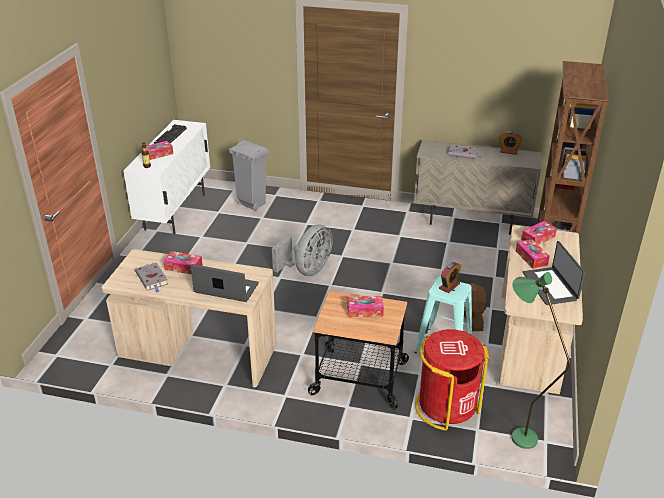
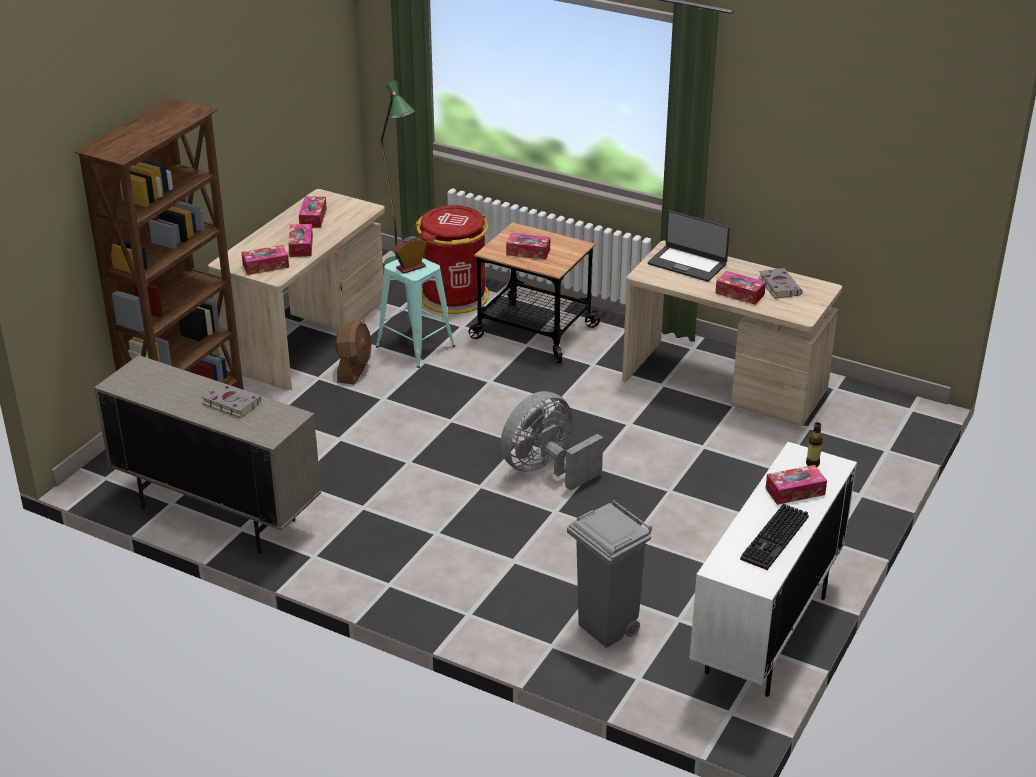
camera: 165 degrees left, 0 degrees up
(508, 151) = (148, 396): alarm clock -> none
(550, 286) = (313, 218): laptop -> tissue box

